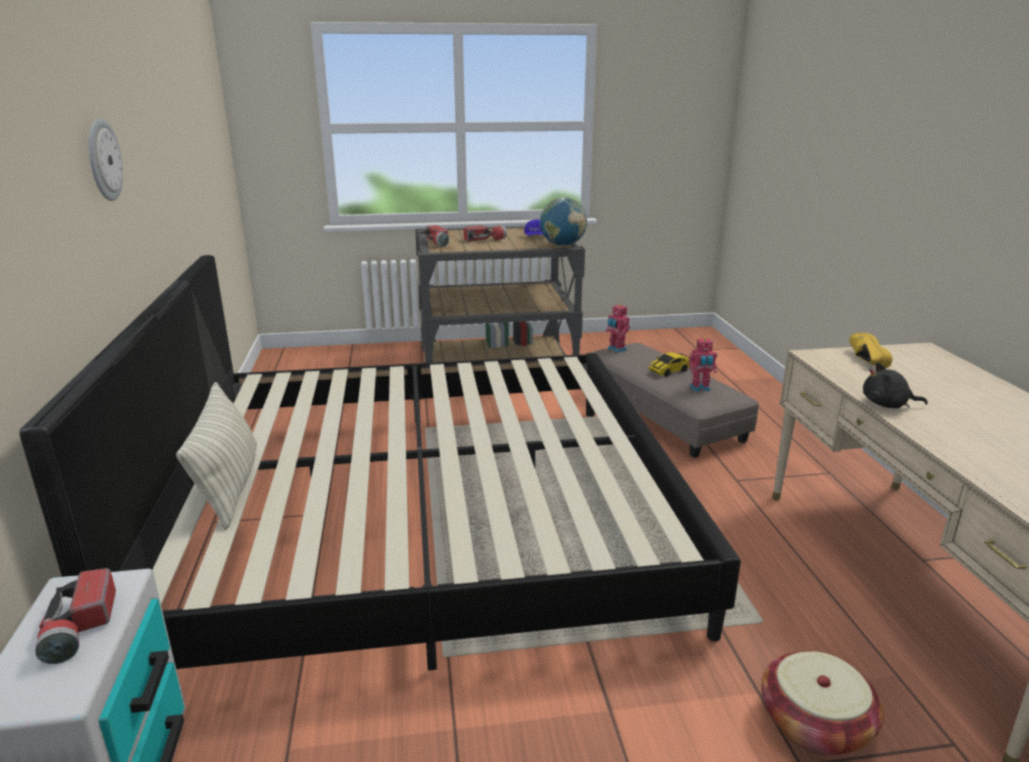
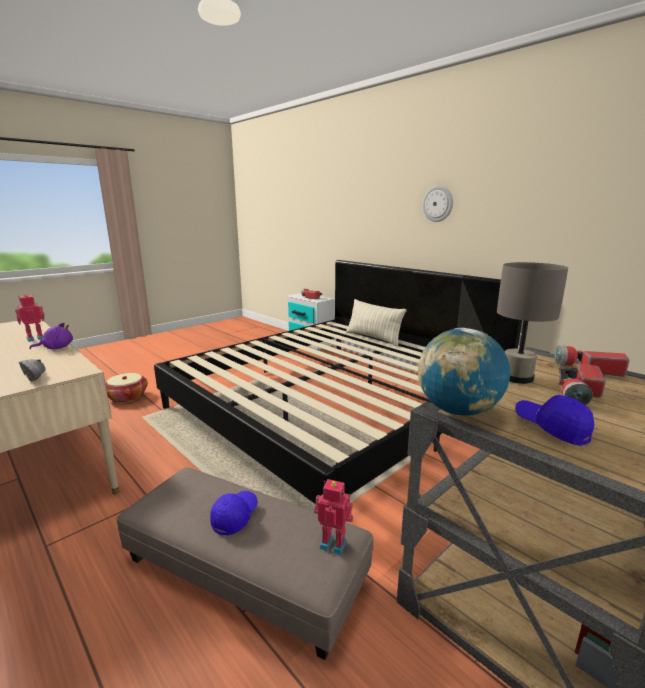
camera: 145 degrees right, 5 degrees down
(491, 247) = (516, 378): none -> grey table lamp
(669, 371) = (235, 517): toy car -> blue cap
(700, 388) = (189, 495): toy robot -> toy robot (35, 338)
(863, 360) = (37, 376): yellow shoe -> grey shoe
(887, 405) = (56, 348): black plush toy -> purple plush toy

